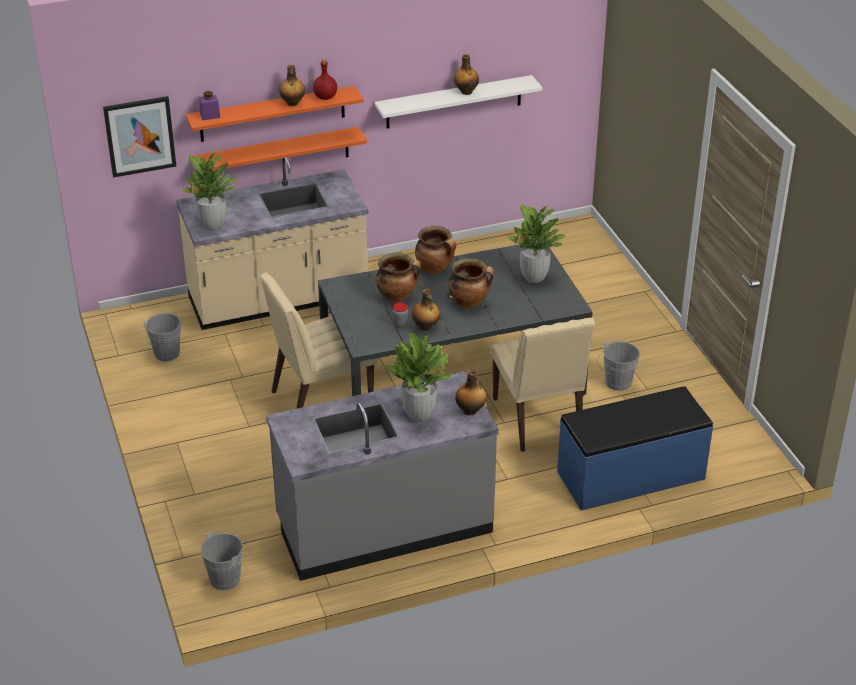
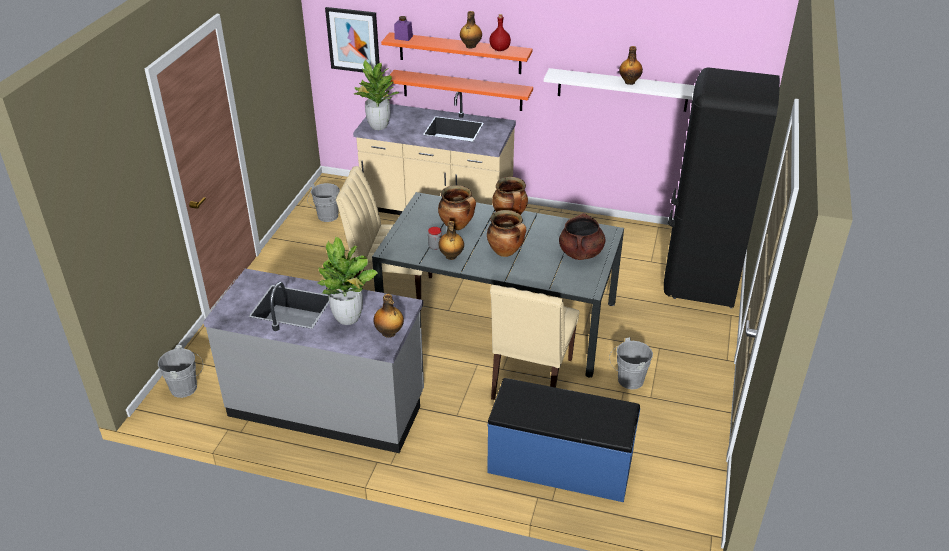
camera: 35 degrees right, 0 degrees up
(533, 277) = (581, 253): potted plant -> brown cooking pot
(592, 272) = (699, 282): none -> black fridge

